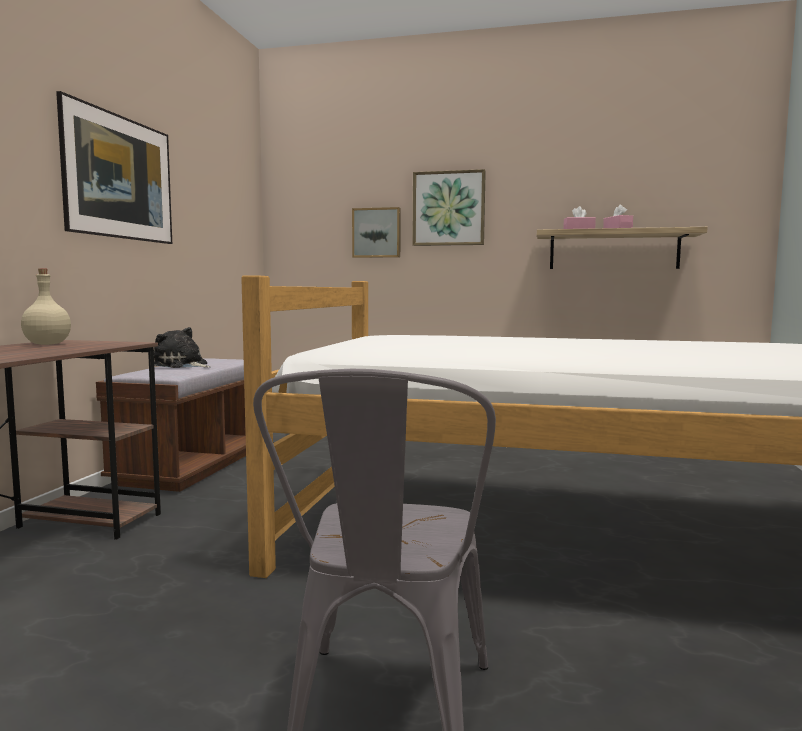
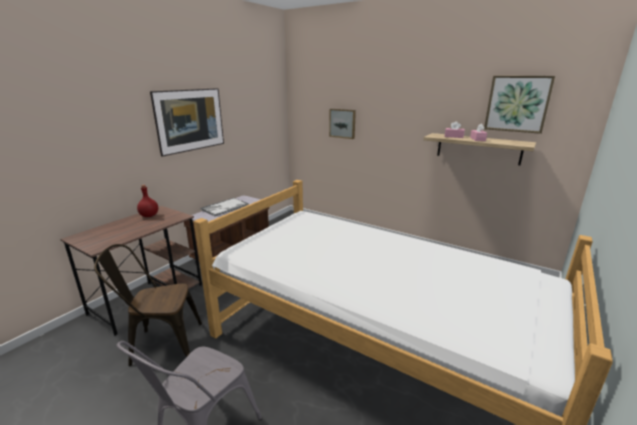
camera: 20 degrees right, 15 degrees up
(47, 344) = (149, 216): beige bottle -> red bottle
(134, 609) = (161, 345): none -> brown chair
(182, 365) = (224, 207): plush toy -> tray
(448, 208) = (381, 113): picture -> picture (517, 104)

